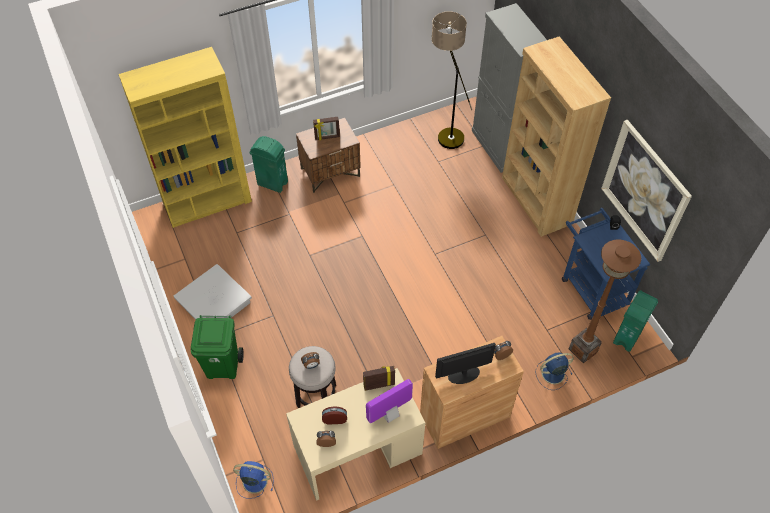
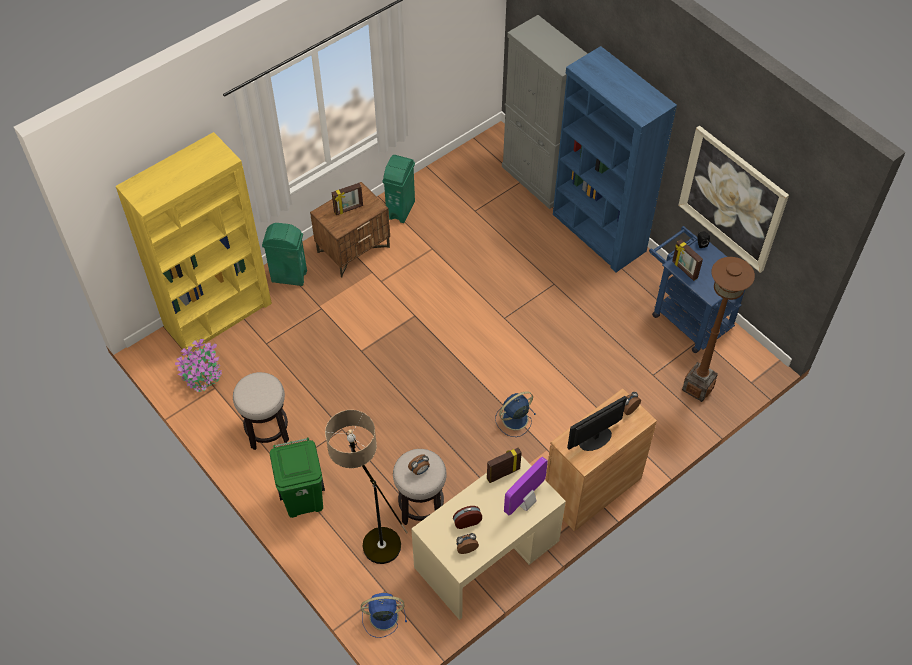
camera: 15 degrees left, 0 degrees up
(179, 246) = (202, 374): none -> potted plant
(214, 302) = (267, 430): white storage box -> stool
(445, 131) = (472, 174): floor lamp -> floor lamp (372, 535)
(536, 201) = (598, 233): brown bookcase -> blue bookcase
(552, 374) = (672, 421): blue fan -> blue fan (514, 419)
(591, 245) = (684, 270): none -> picture frame
(627, 336) = (740, 362): green trash can -> green trash can (401, 210)

